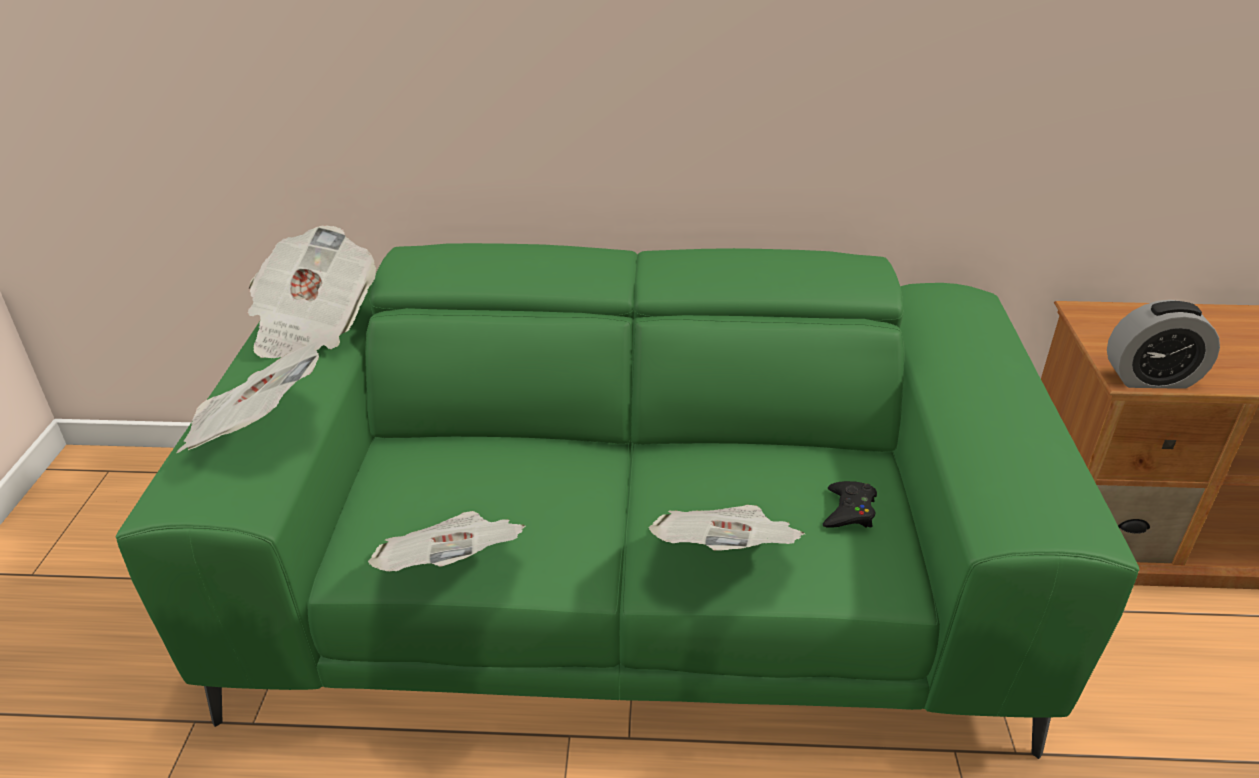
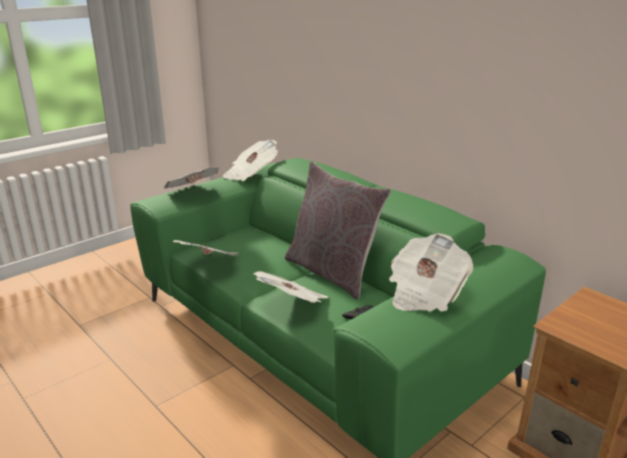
camera: 45 degrees right, 10 degrees down
(678, 454) = (332, 272): none -> grey pillow
(980, 418) = (424, 293): none -> newspaper
(1150, 378) = (568, 332): alarm clock -> none

